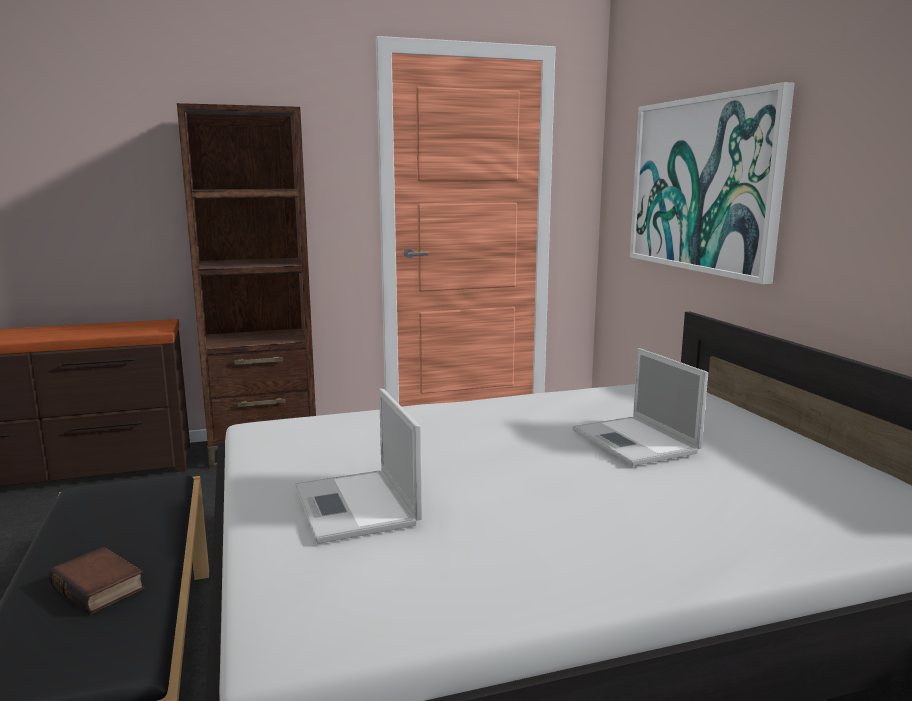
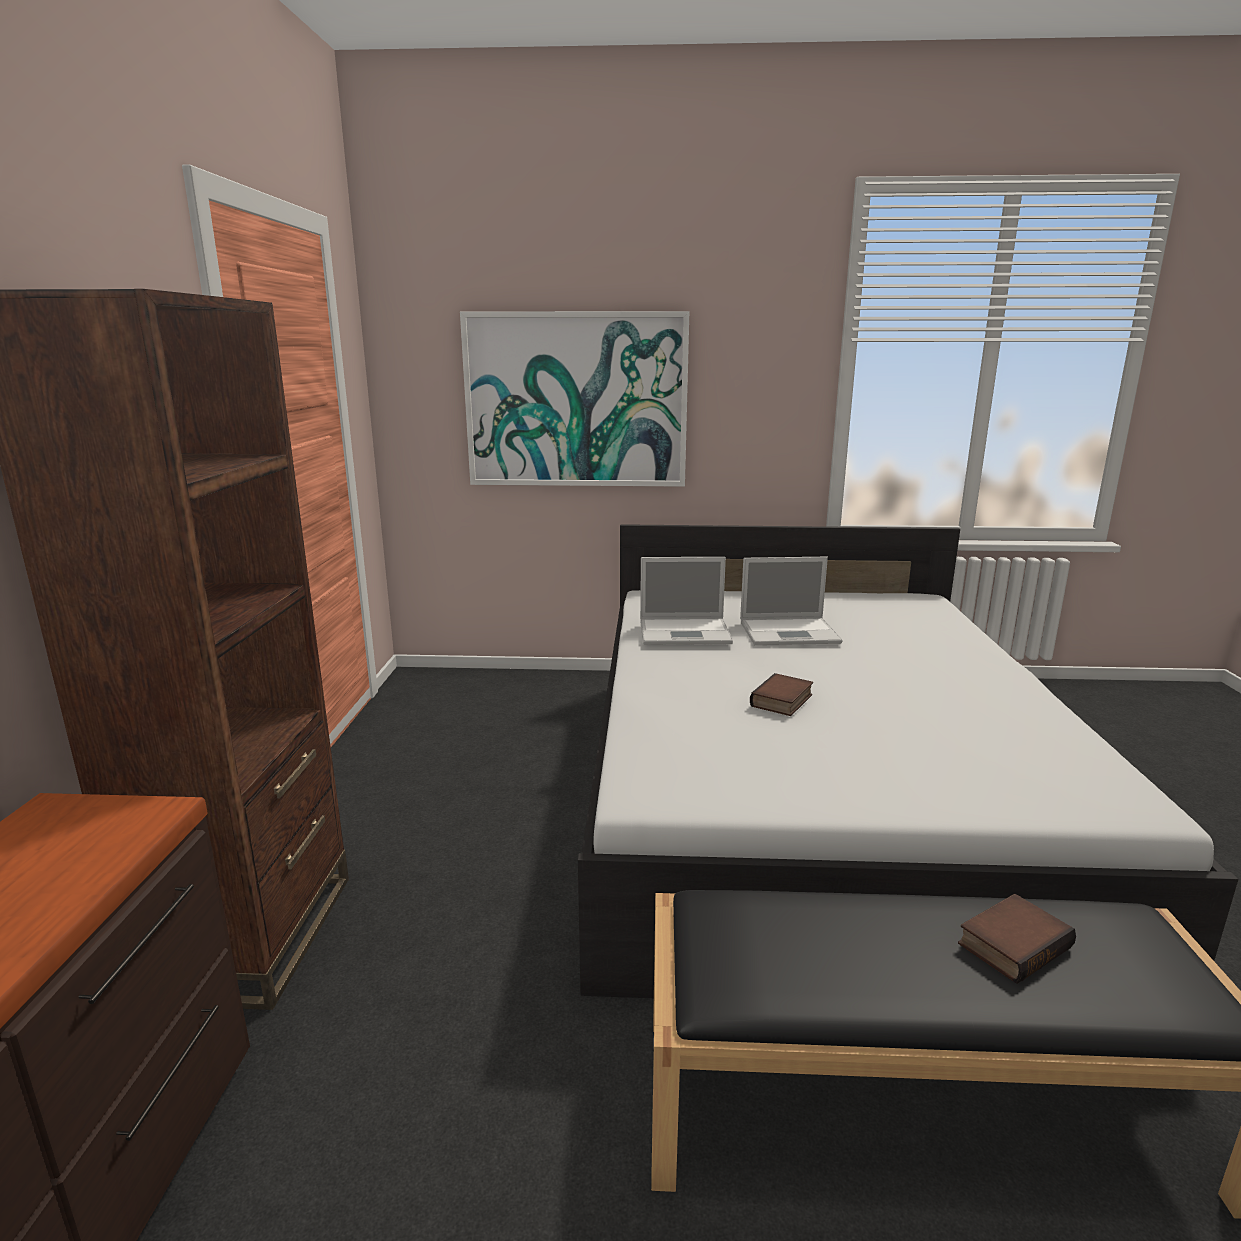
camera: 70 degrees left, 5 degrees up
(356, 507) = (907, 754): laptop -> laptop (686, 632)
(444, 453) = (783, 701): none -> book

